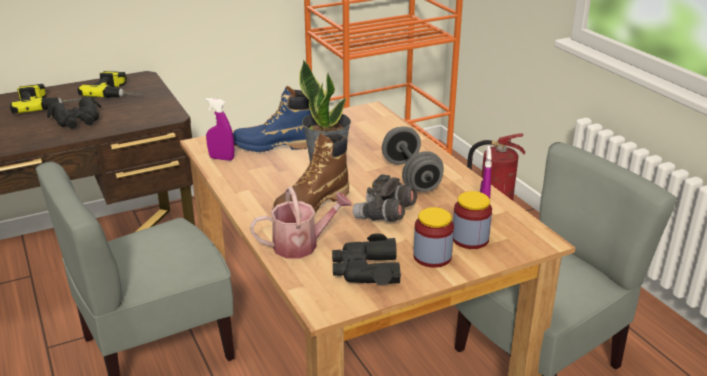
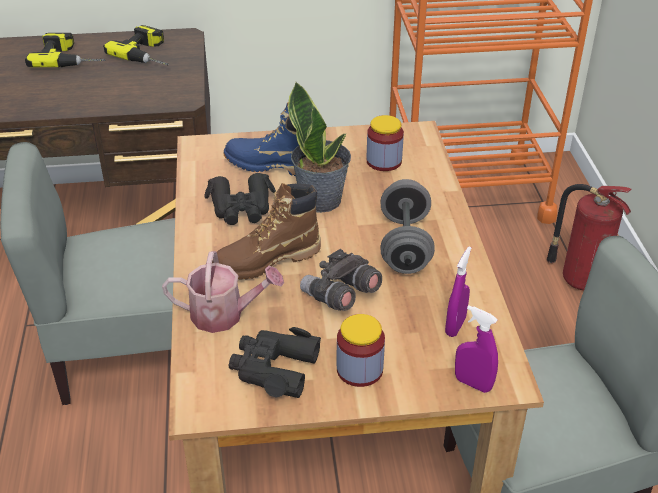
camera: 20 degrees right, 10 degrees up
(77, 120) = (86, 88): black binoculars -> black binoculars (241, 207)
(221, 158) = (207, 172): purple spray bottle -> purple spray bottle (473, 384)
(470, 239) = (420, 356): jar -> jar (384, 161)

